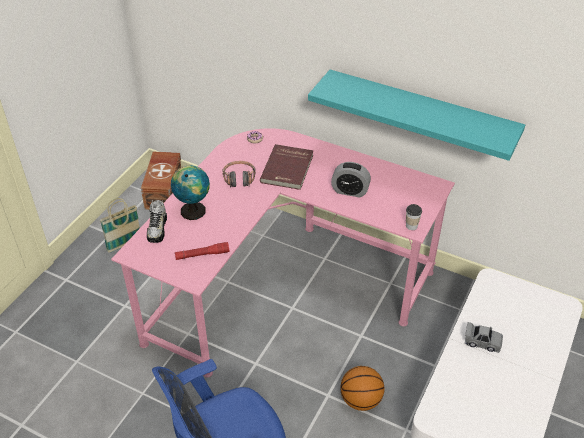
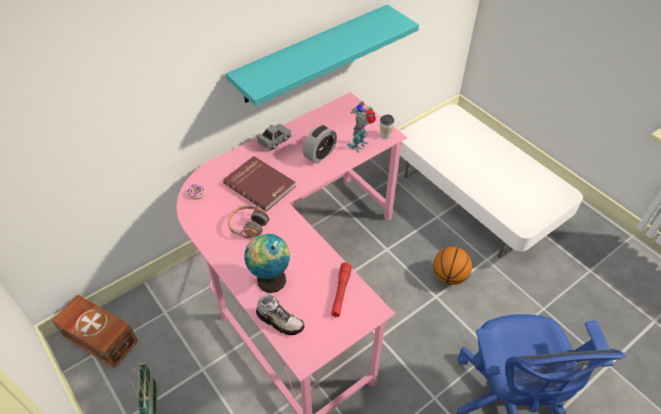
camera: 65 degrees left, 5 degrees up
(382, 212) = (359, 145): none -> toy robot
(482, 342) = (465, 167): grey toy car -> grey toy car (274, 140)

